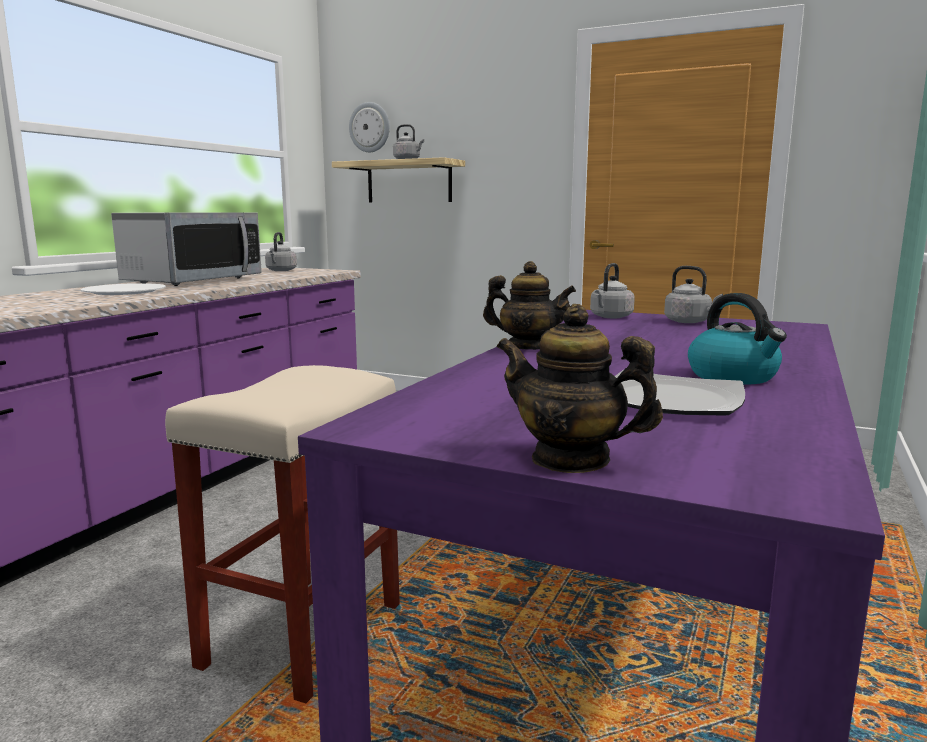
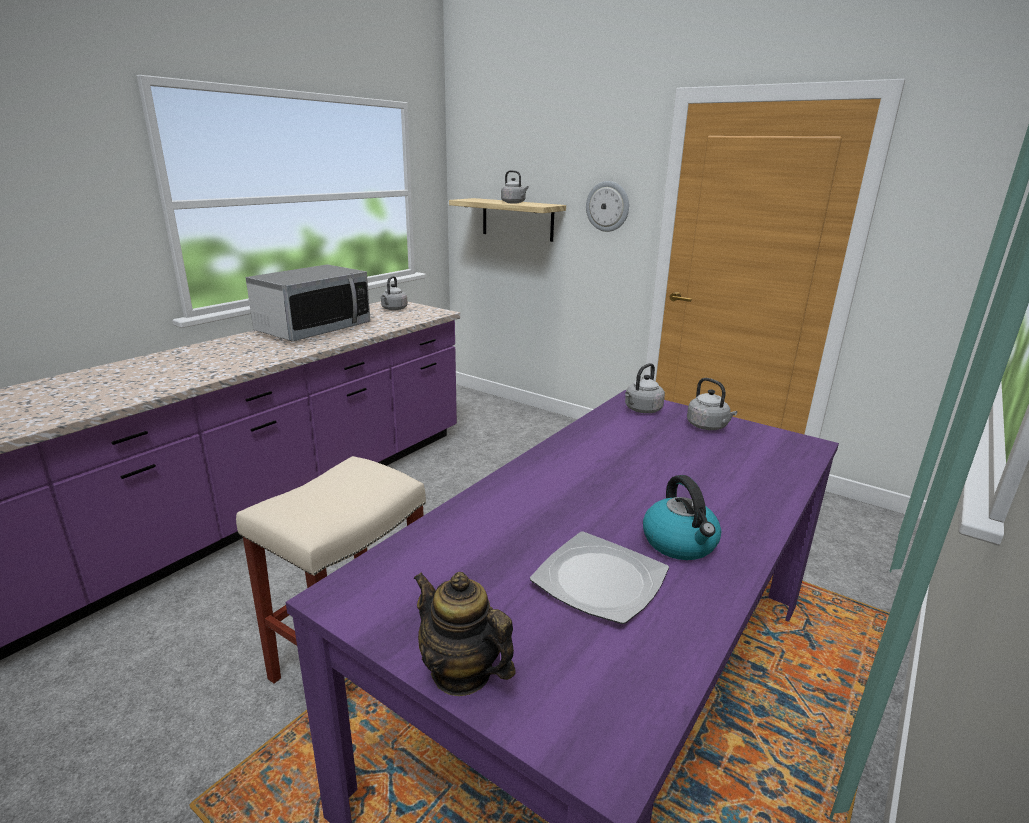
camera: 10 degrees right, 10 degrees up
(124, 291) = (251, 351): white plate -> none
(370, 127) = (486, 165): wall clock -> wall clock (607, 206)
(528, 347) = (536, 466): teapot -> none

